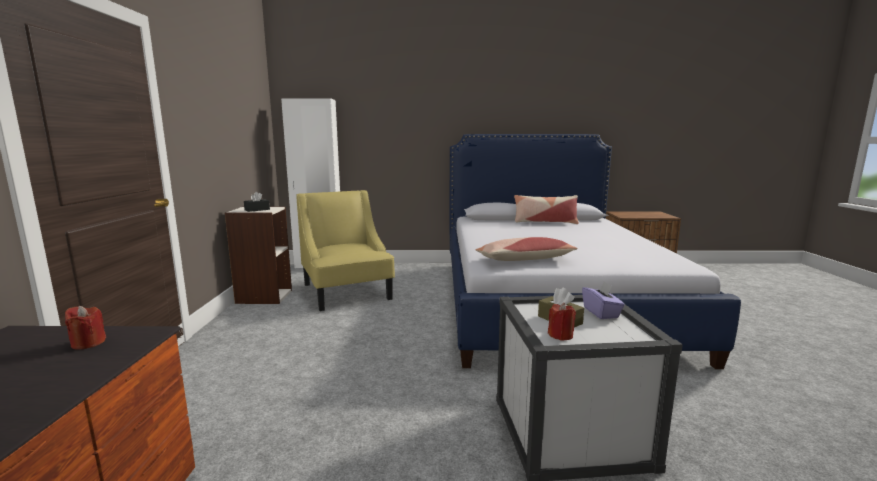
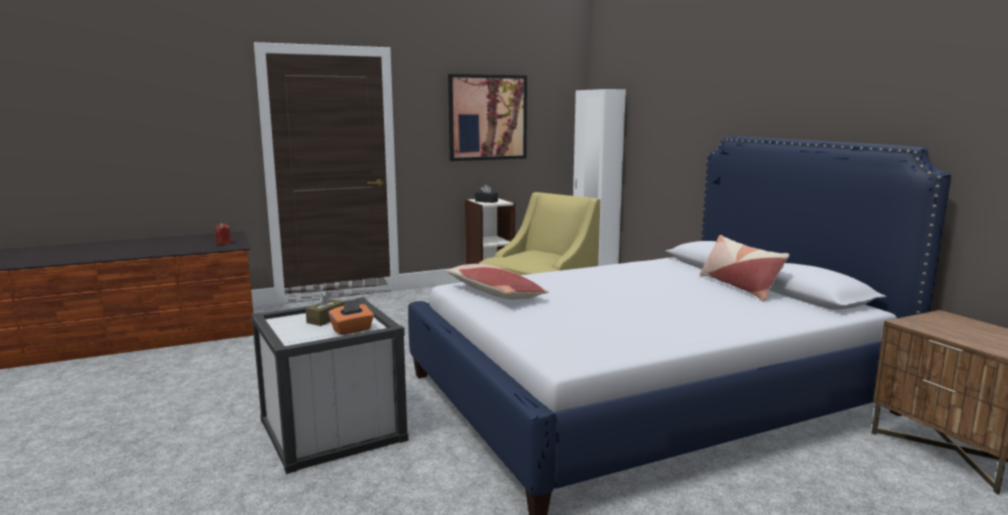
camera: 65 degrees right, 0 degrees up
(226, 121) = (487, 117): none -> picture
(560, 335) = (292, 321): red candle -> none
(601, 313) = (352, 330): purple tissue box -> orange tissue box

